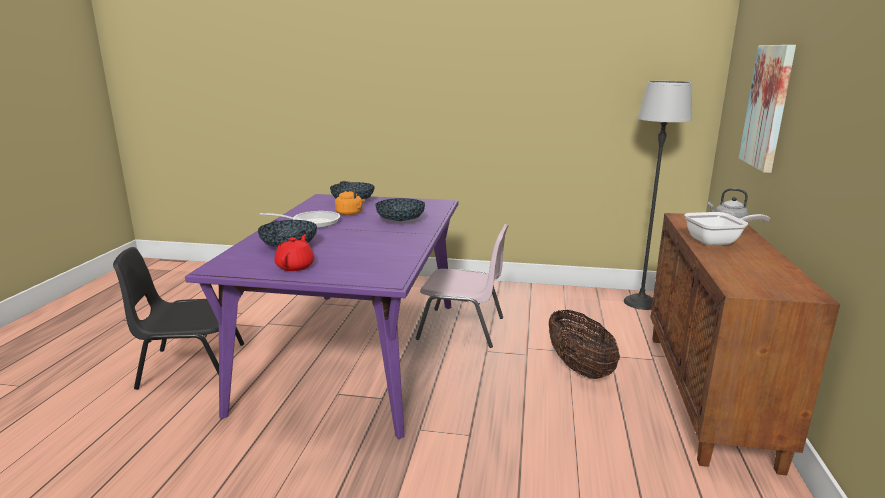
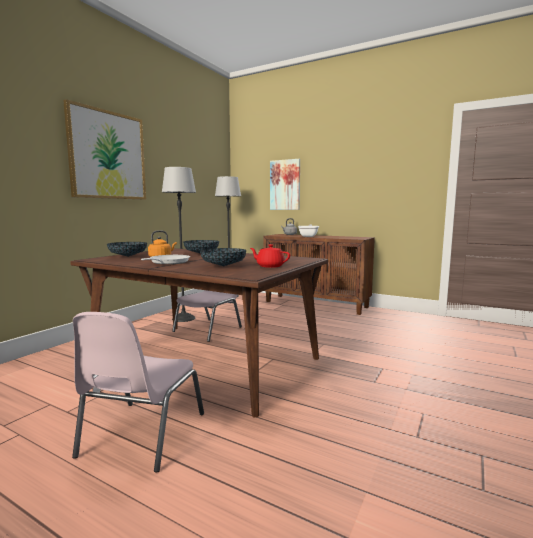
camera: 70 degrees left, 10 degrees down
(190, 366) = (141, 435): black chair -> pink chair
(355, 352) = (203, 360): purple dining table -> brown dining table
(434, 64) = (108, 155): none -> picture
(492, 301) = (183, 318): none -> floor lamp
(579, 368) = (279, 316): basket -> none

